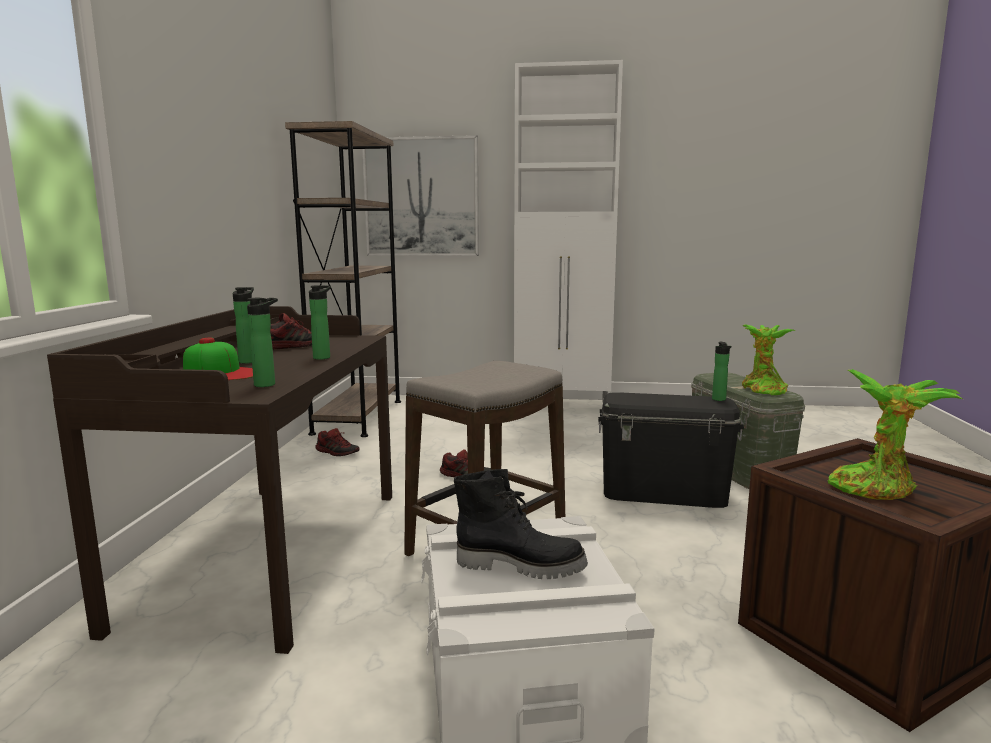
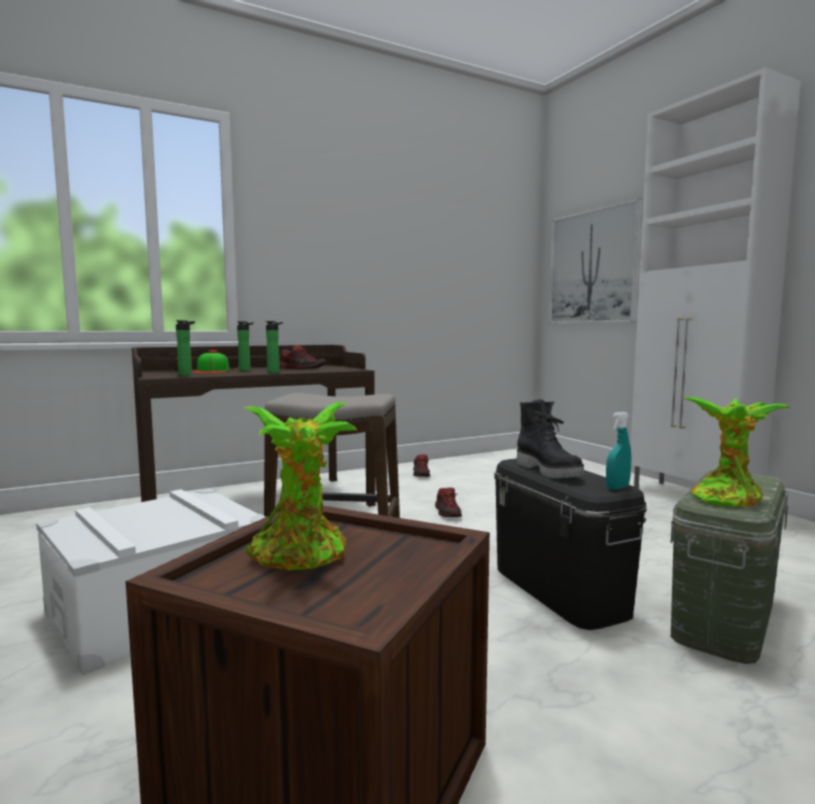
camera: 55 degrees right, 5 degrees down
(358, 417) = (494, 459): brown bookcase -> none
(520, 565) = (158, 518): black boot -> black boot (549, 472)
(719, 400) = (617, 487): bottle -> turquoise spray bottle

